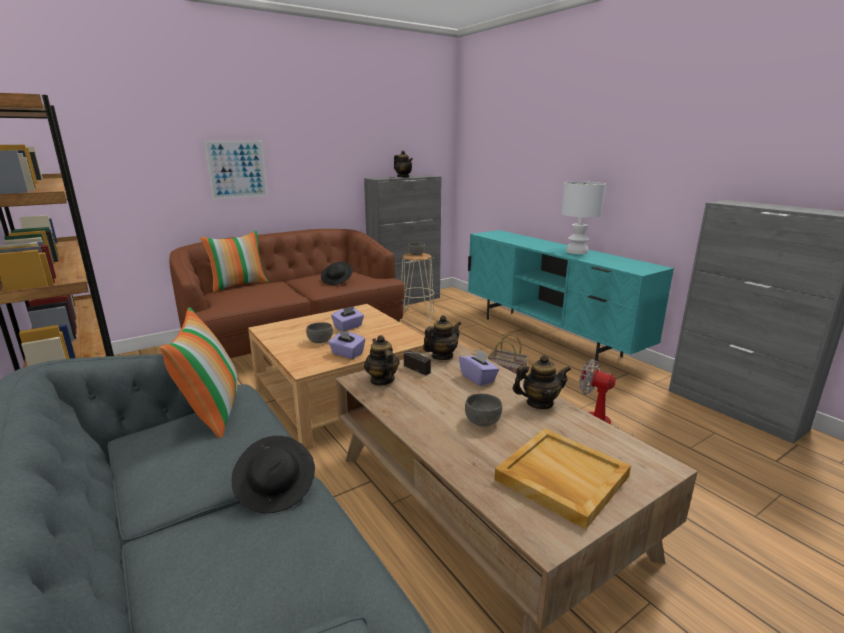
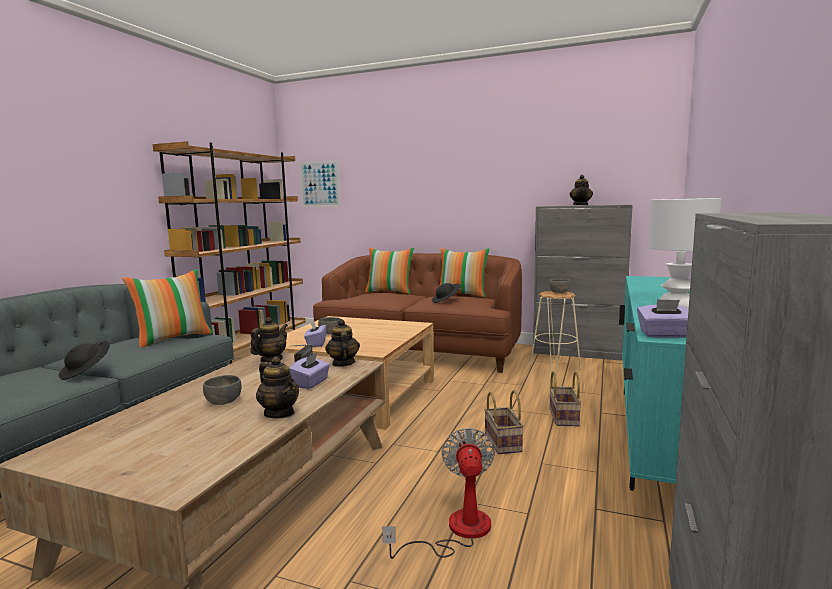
camera: 55 degrees right, 10 degrees down
(237, 169) = (417, 196): picture -> picture (320, 184)
(320, 272) = (462, 295): none -> pillow
(348, 327) = (370, 331): purple tissue box -> purple tissue box (664, 335)
(442, 356) = (343, 363): teapot -> teapot turned 120 degrees counterclockwise
(494, 345) = (562, 417): none -> basket
(560, 478) = (135, 446): beige tray -> none

